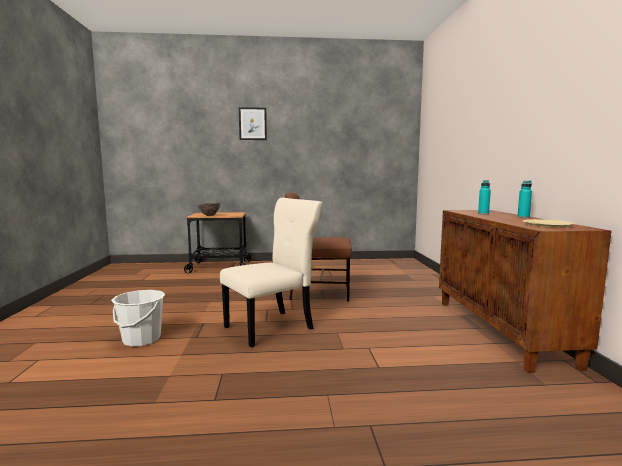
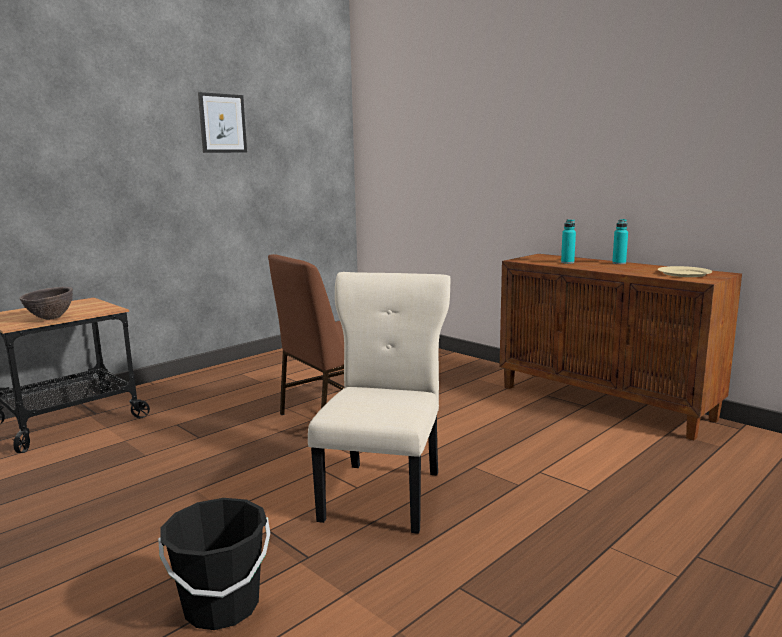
camera: 40 degrees left, 5 degrees up
(141, 339) = (221, 606): white bucket -> black bucket
(252, 124) = (84, 112): picture -> picture (222, 123)

